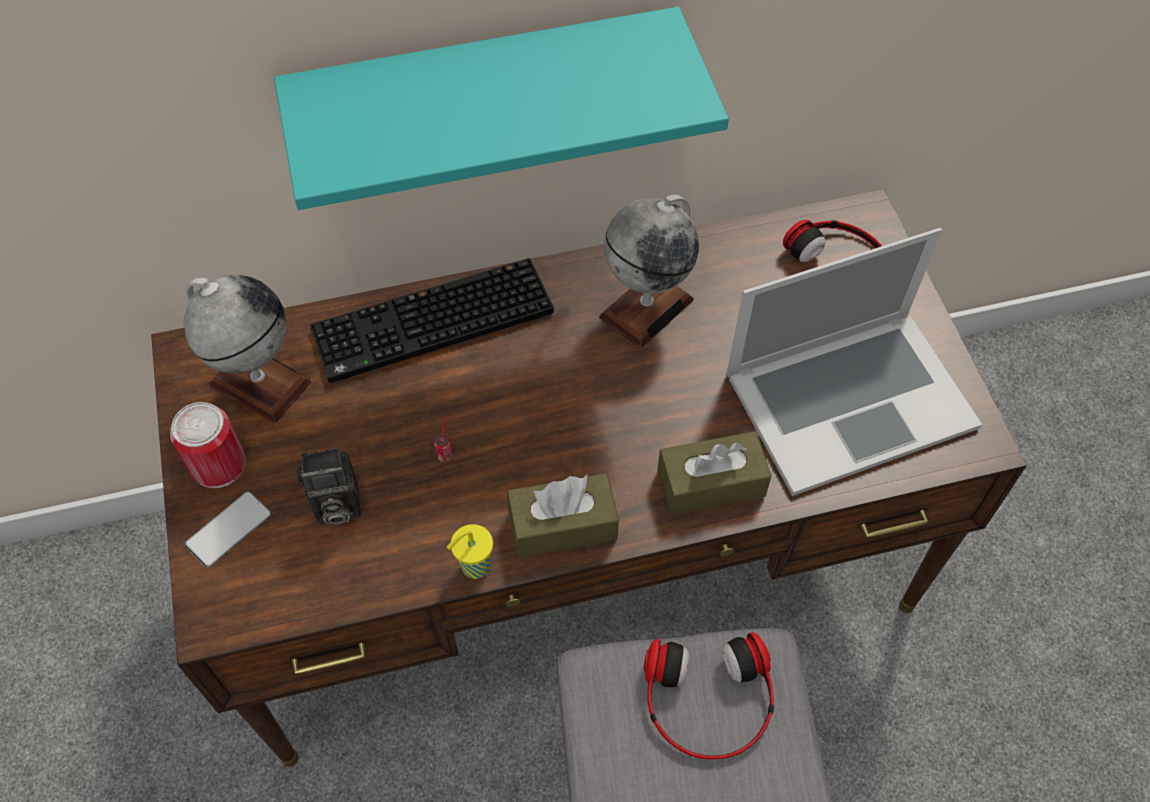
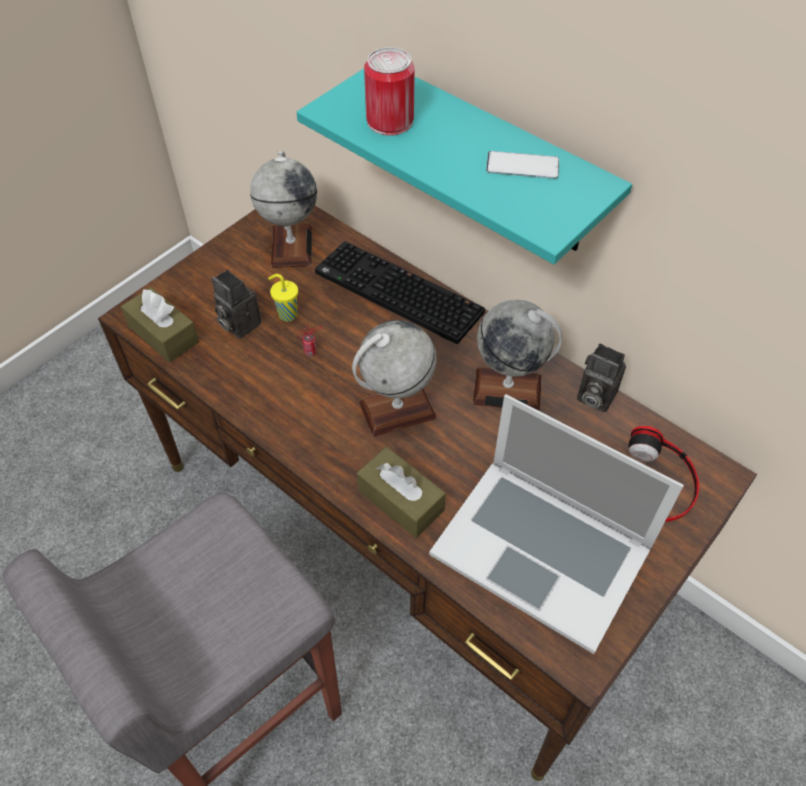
camera: 55 degrees right, 5 degrees down
(218, 464) = (227, 261): can -> can (390, 121)
(228, 529) = (190, 289): phone -> phone (522, 165)
(473, 567) = (245, 409): yellow cup -> yellow cup (286, 314)
(563, 525) = (306, 437): brown tissue box -> brown tissue box (163, 334)
(594, 419) = (397, 410): none -> globe
(708, 701) = (241, 591): headphones -> none
(711, 245) = (593, 397): none -> camera

